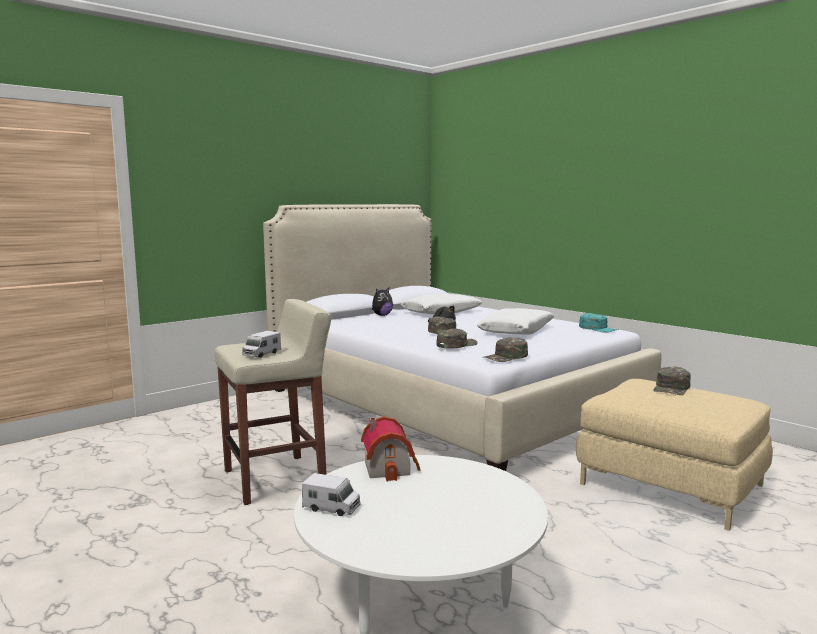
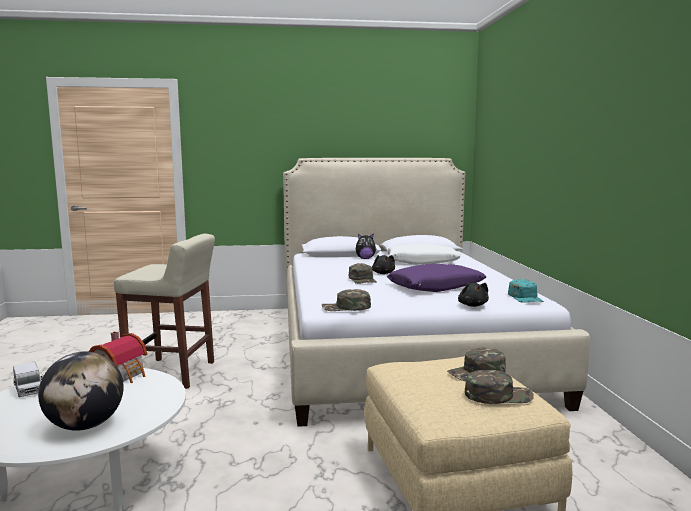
camera: 35 degrees right, 0 degrees up
(261, 354) = (148, 273): toy truck -> none
(456, 345) = (336, 290): green cap -> green cap (498, 395)
(485, 513) = (85, 425): none -> globe
(517, 331) = (436, 287): white pillow -> purple pillow
(583, 340) = (472, 305): none -> black plush toy

